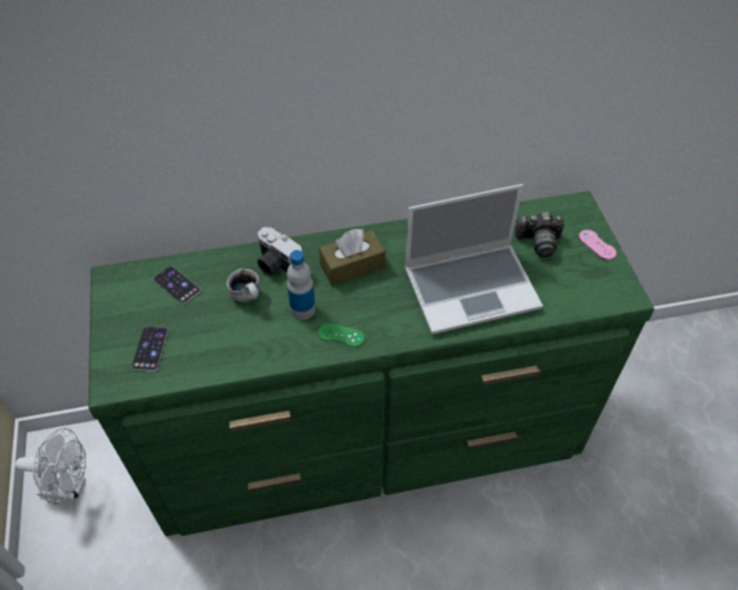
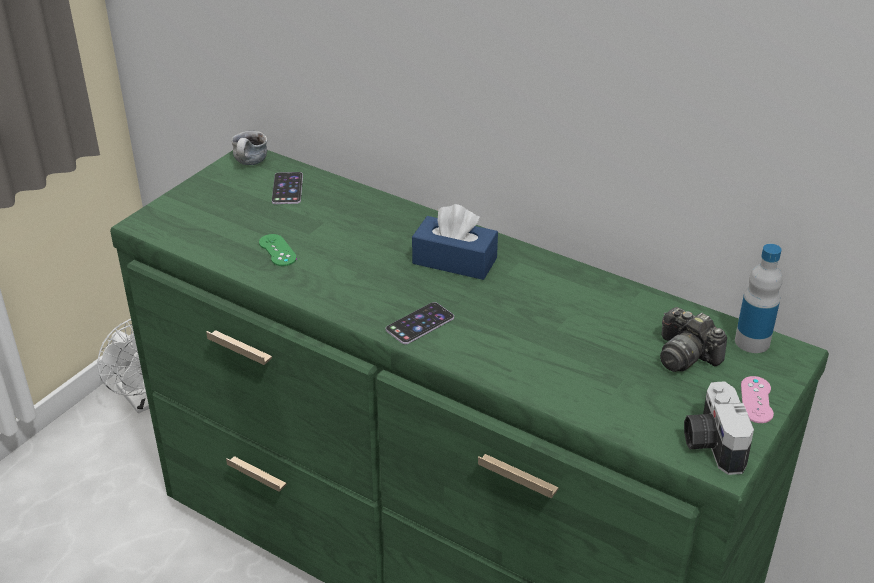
camera: 45 degrees right, 15 degrees down
(150, 349) = (205, 217): phone -> phone (420, 323)
(249, 297) = (330, 230): mug -> mug (251, 164)
(277, 265) = (388, 222): camera -> camera (711, 444)
(302, 309) = (361, 265): bottle -> bottle (752, 342)
(341, 335) = (364, 303): green game controller -> green game controller (277, 250)
(352, 266) = (454, 261): brown tissue box -> blue tissue box
(472, 287) = (547, 347): laptop -> none

